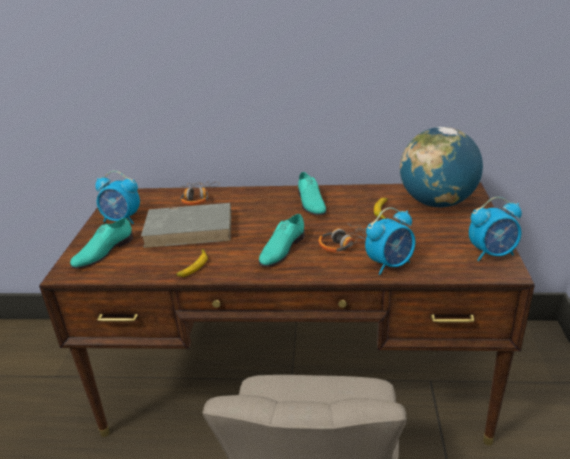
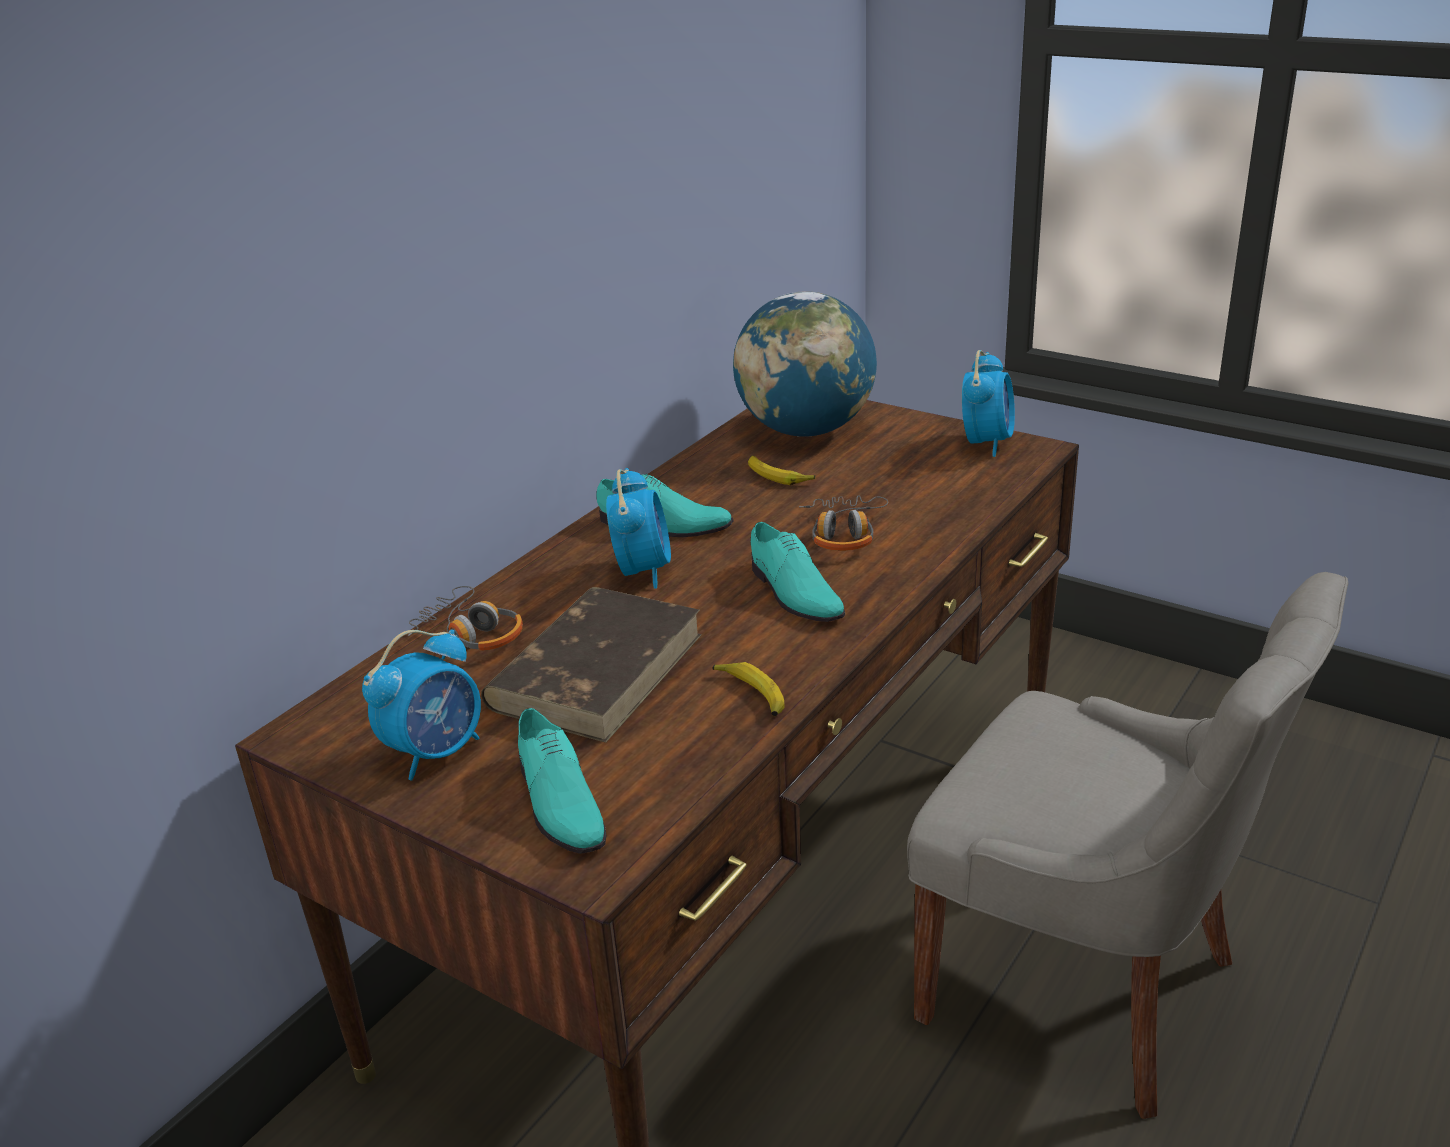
camera: 60 degrees left, 0 degrees up
(190, 229) = (597, 669): grey book -> brown book
(390, 264) = (939, 517): alarm clock -> alarm clock (643, 571)

